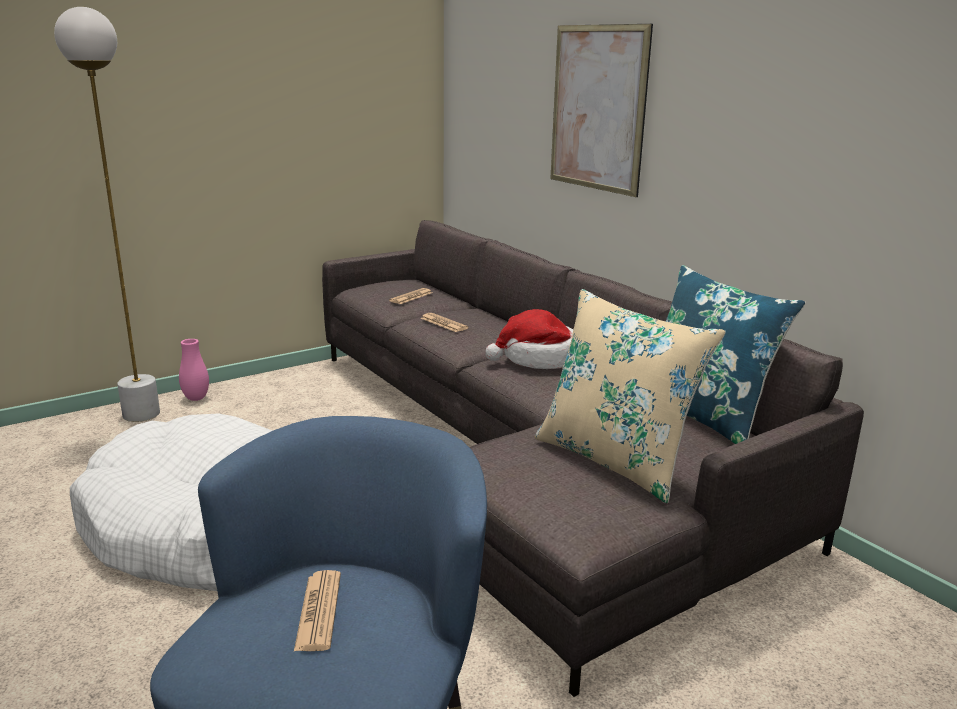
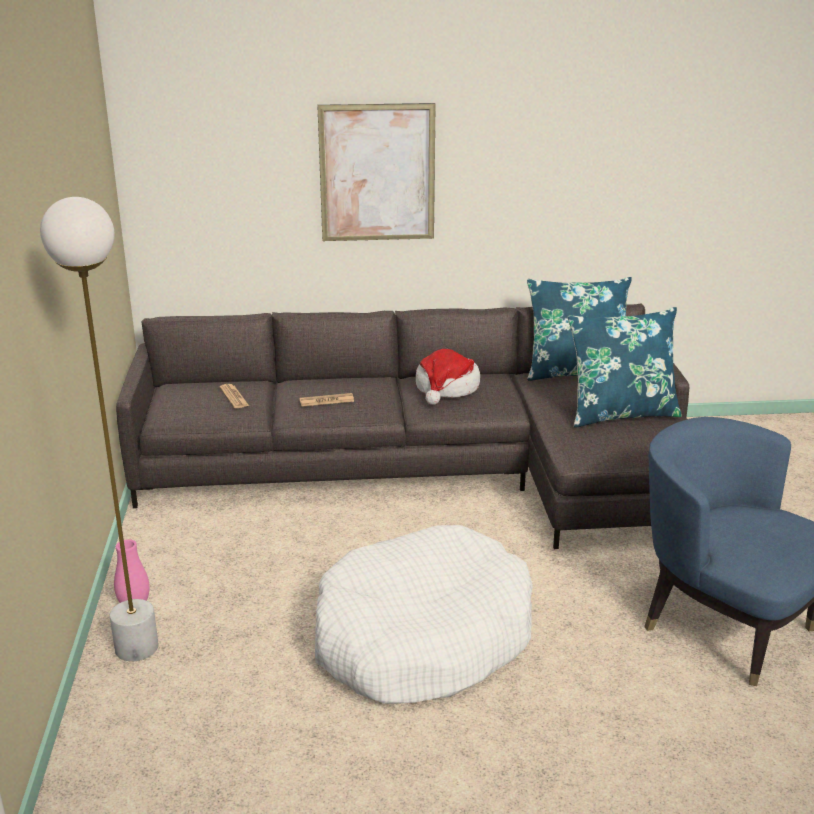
camera: 60 degrees left, 5 degrees up
(318, 611) = (744, 534): newspaper -> none
(615, 460) = (620, 414): beige pillow -> blue pillow

